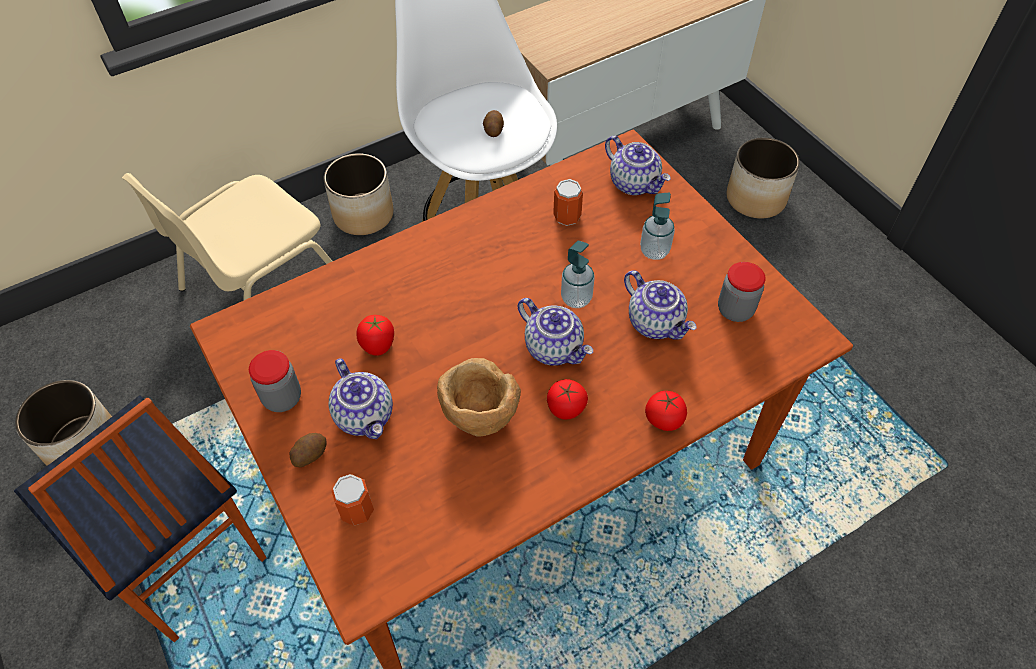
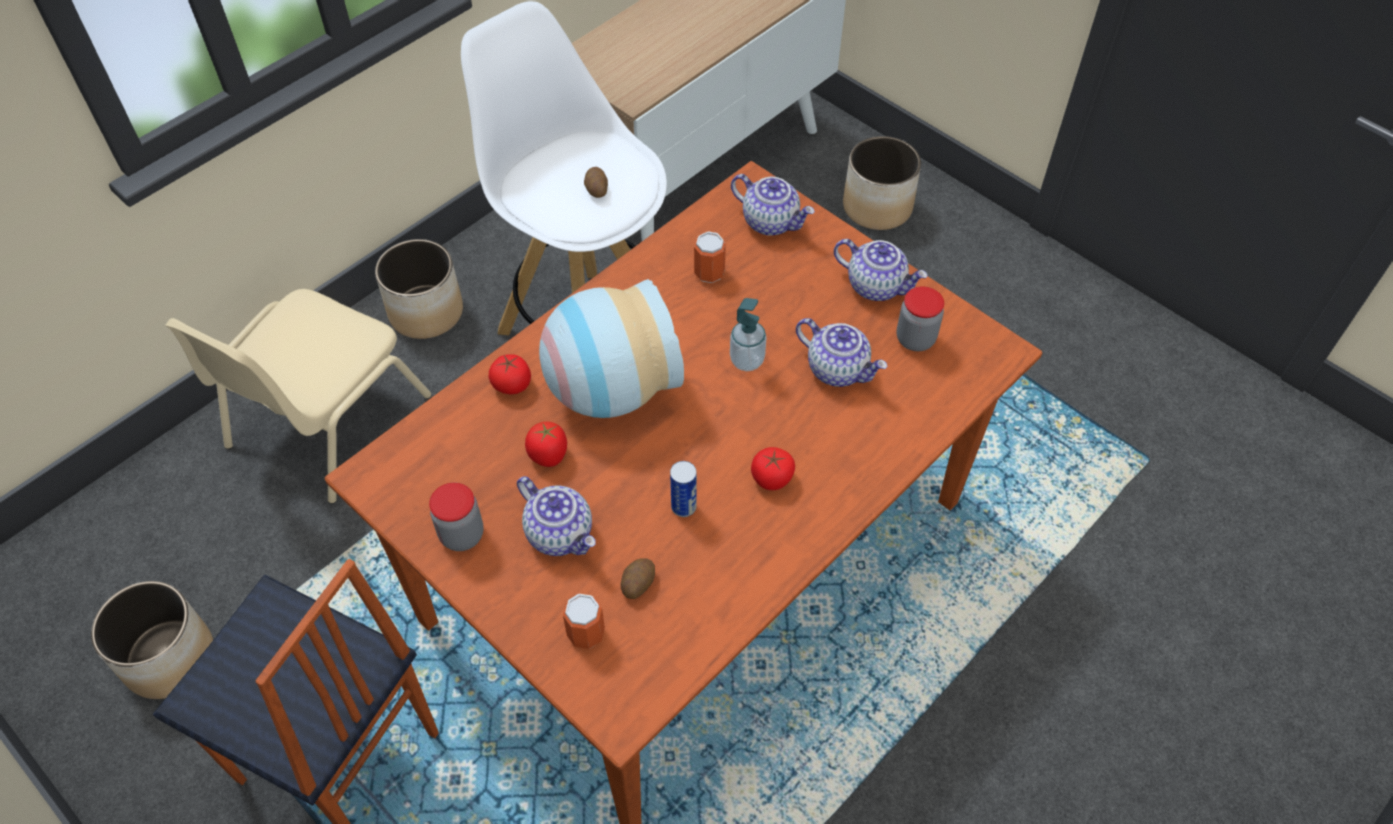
camera: 15 degrees left, 0 degrees up
(309, 454) = (514, 587): potato -> potato (637, 583)
(449, 299) = (610, 389): none -> vase
(479, 416) = (683, 507): brown bowl -> can
(554, 348) = (740, 418): teapot -> teapot (876, 285)
(654, 251) = (814, 292): soap dispenser -> none
(664, 419) = (875, 467): tomato -> tomato (512, 385)

